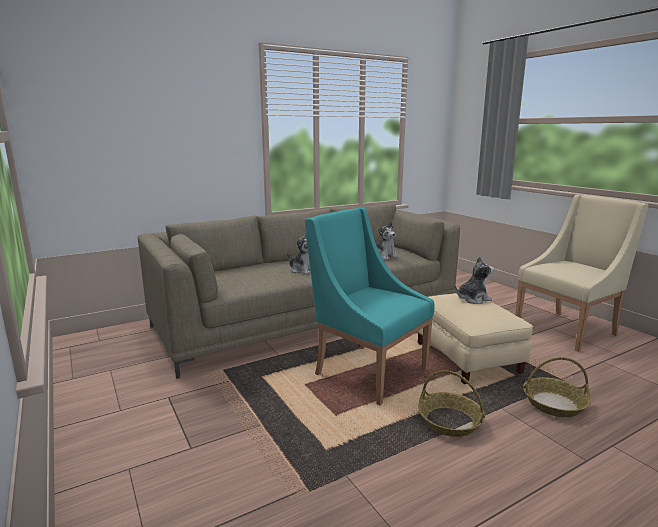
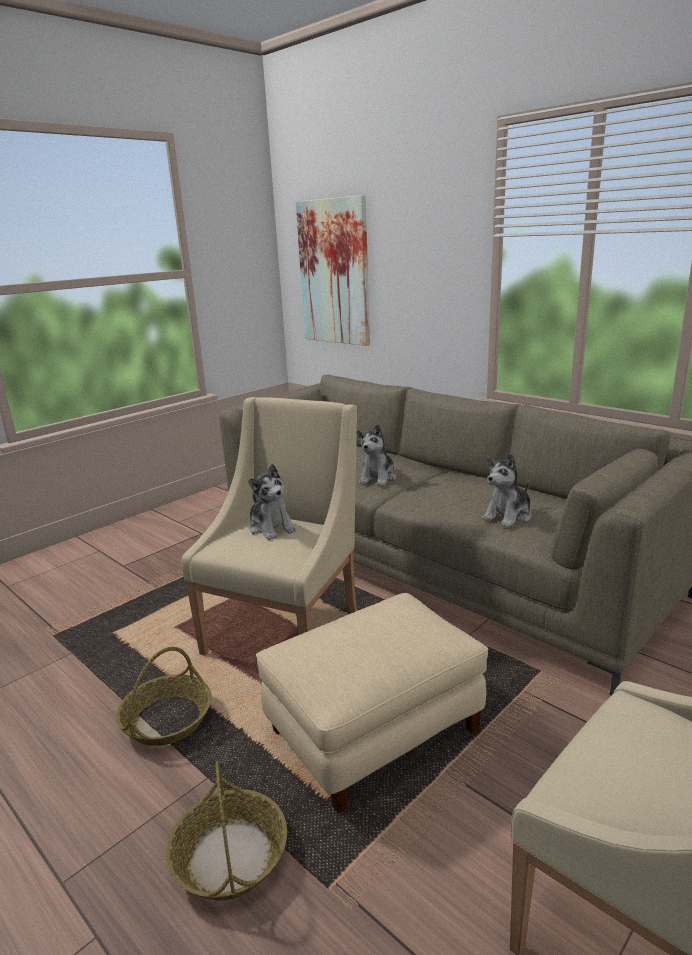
camera: 75 degrees right, 5 degrees up
(109, 140) = (334, 272): none -> picture
(367, 371) = (287, 632): turquoise armchair -> beige armchair
(472, 299) = (393, 637): plush toy -> plush toy (271, 528)

